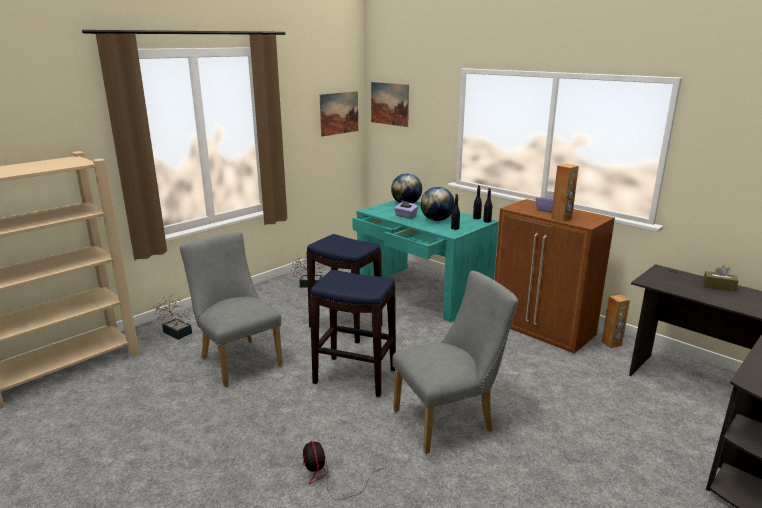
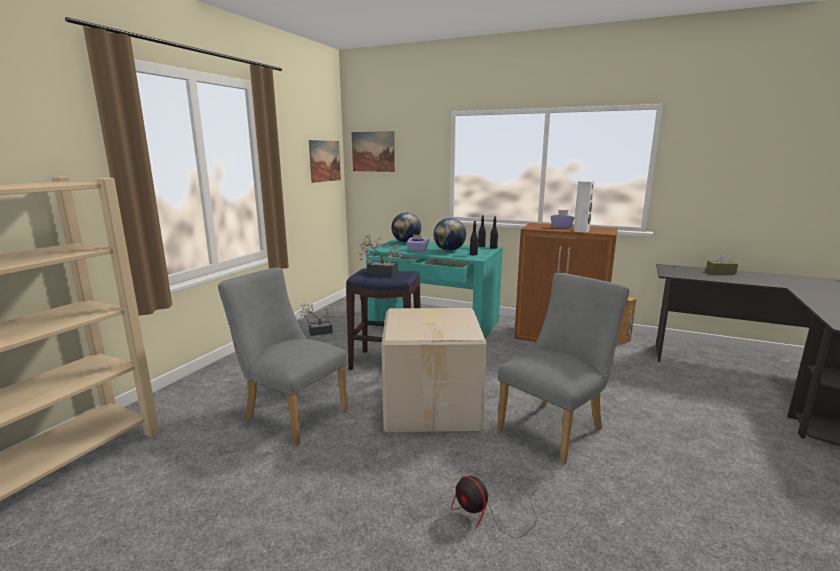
camera: 20 degrees left, 5 degrees down
(175, 331) = (193, 399): potted plant -> potted plant (379, 272)
(355, 376) = (432, 407): stool -> cardboard box
(561, 219) = (581, 231): brown speaker -> white speaker

